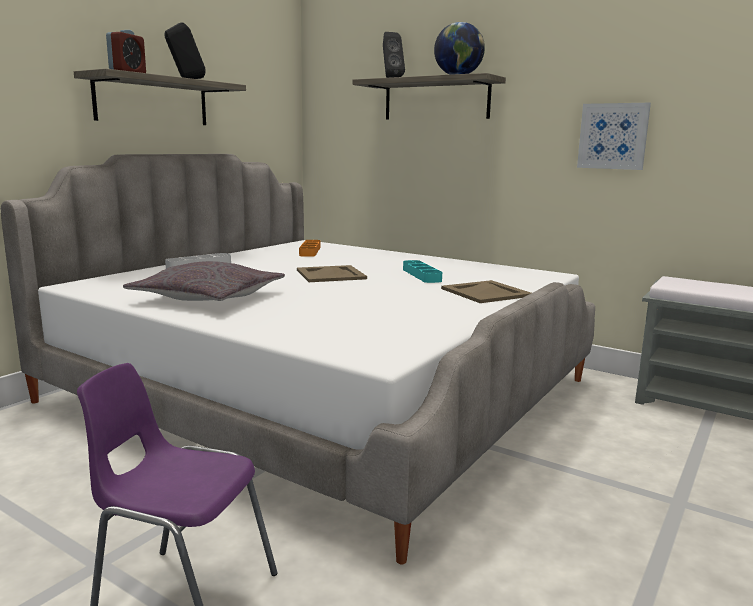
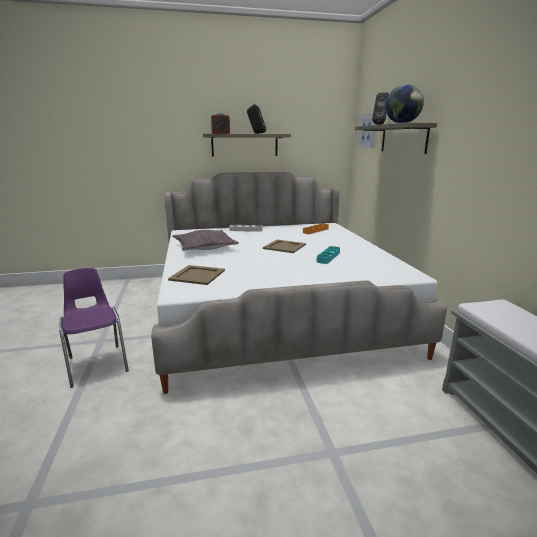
camera: 45 degrees right, 5 degrees up
(485, 292) = (329, 276): beige tray -> beige tray (197, 275)
(613, 136) = (492, 173): picture -> picture (367, 131)

